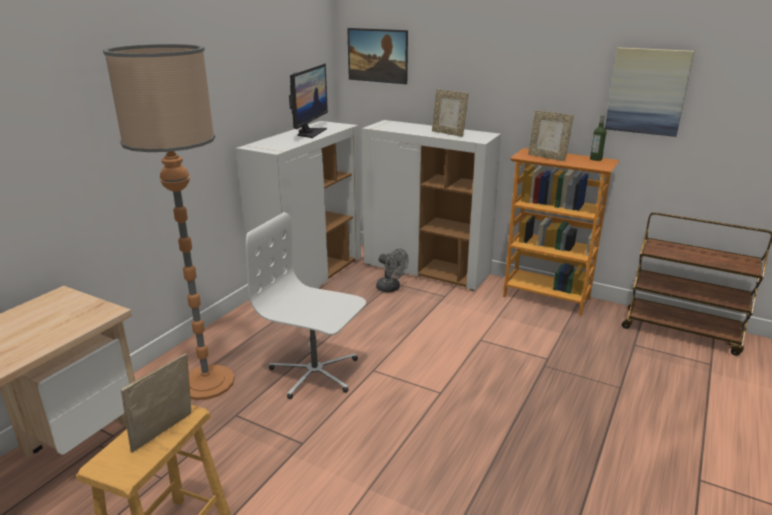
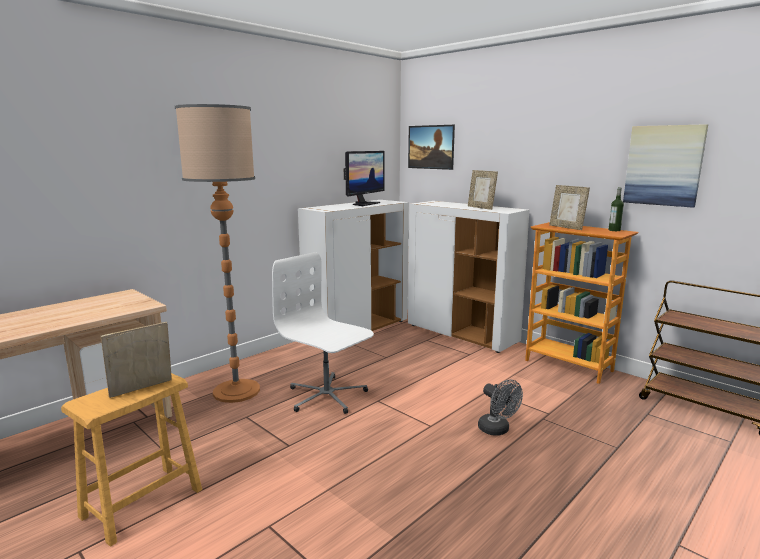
camera: 15 degrees right, 10 degrees down
(391, 288) = (423, 344): grey fan -> grey fan (497, 430)

